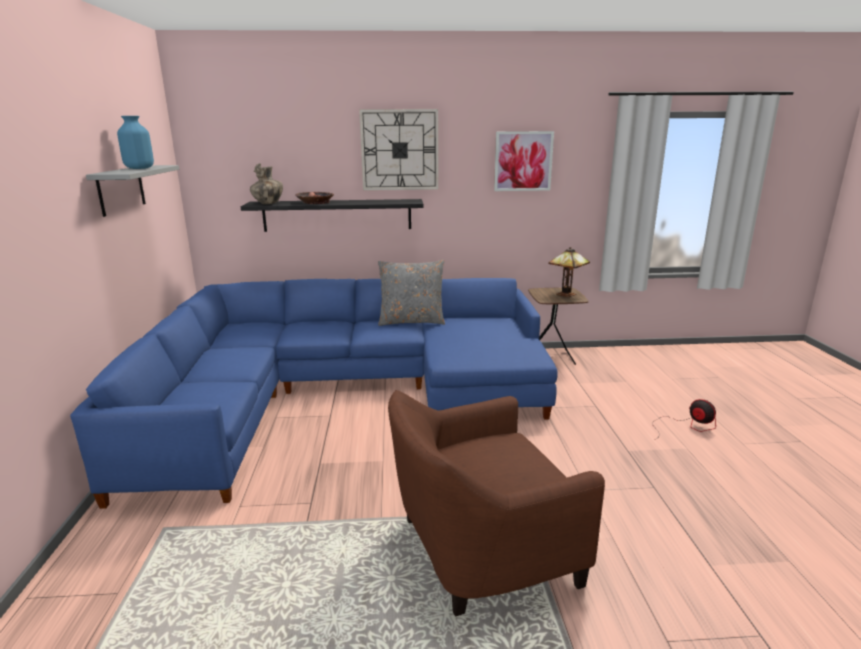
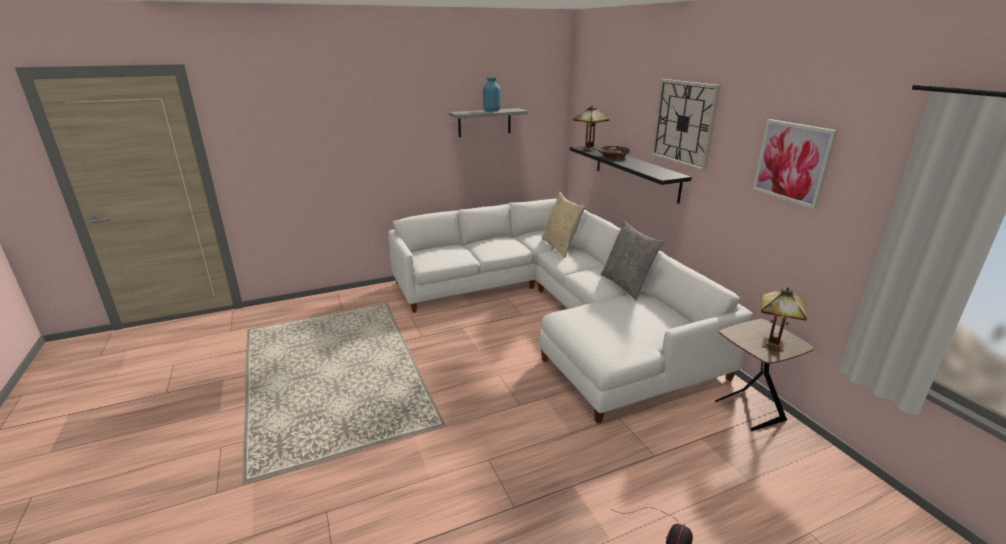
camera: 70 degrees right, 5 degrees up
(268, 203) = (589, 149): vase -> table lamp
(287, 328) = (560, 247): none -> beige pillow
(342, 394) = (555, 310): blue sofa -> white sofa
(481, 549) = (398, 411): brown armchair -> none

